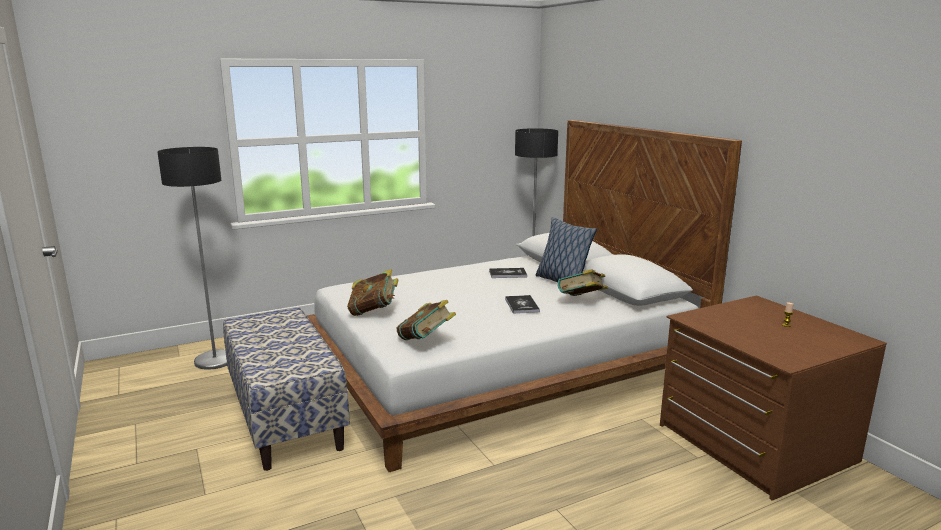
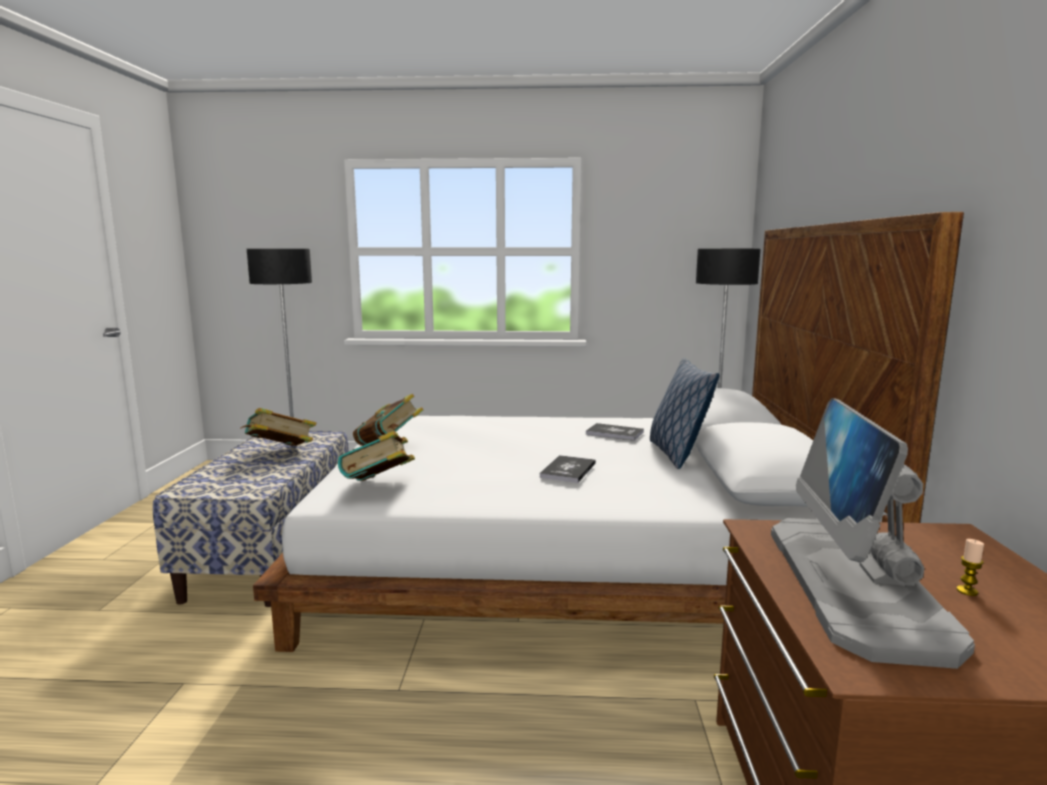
camera: 30 degrees right, 5 degrees down
(581, 302) = (664, 482): book -> book (280, 452)
(751, 332) = (855, 584): none -> monitor

